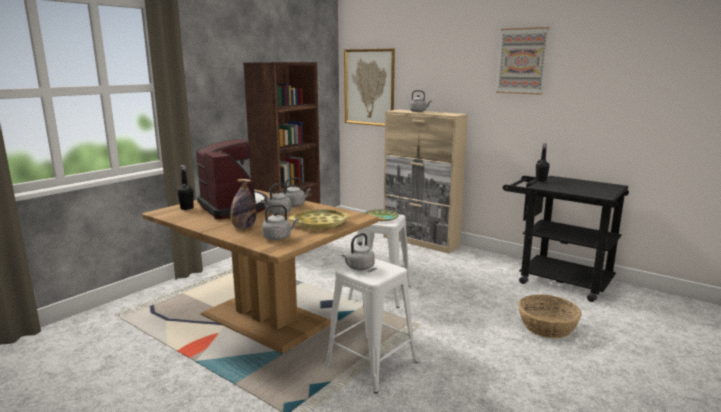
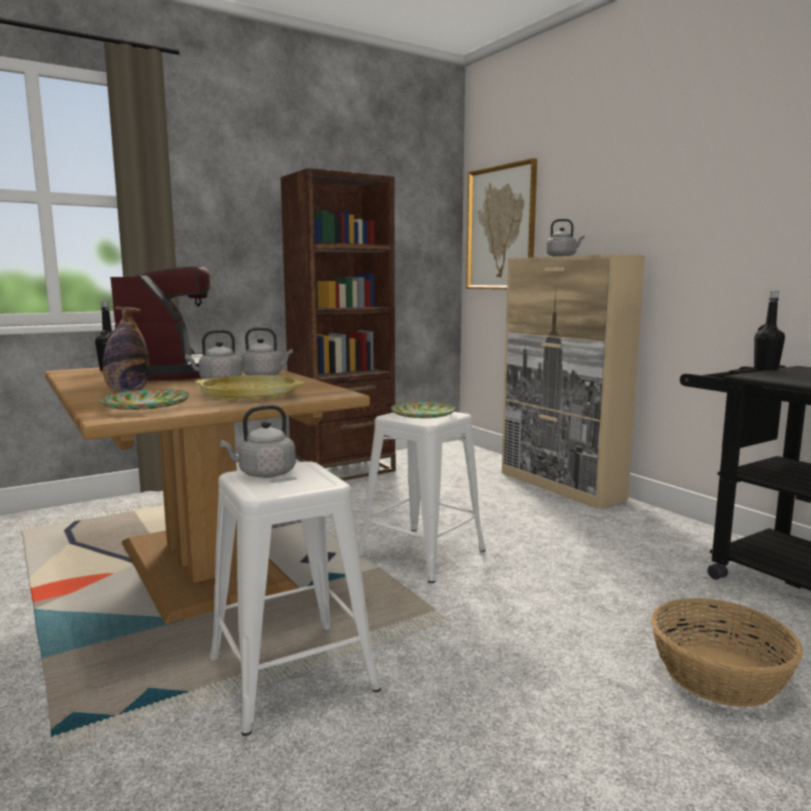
camera: 20 degrees right, 5 degrees down
(278, 237) = (146, 405): grey kettle -> plate
(522, 61) = (746, 142): picture -> none

